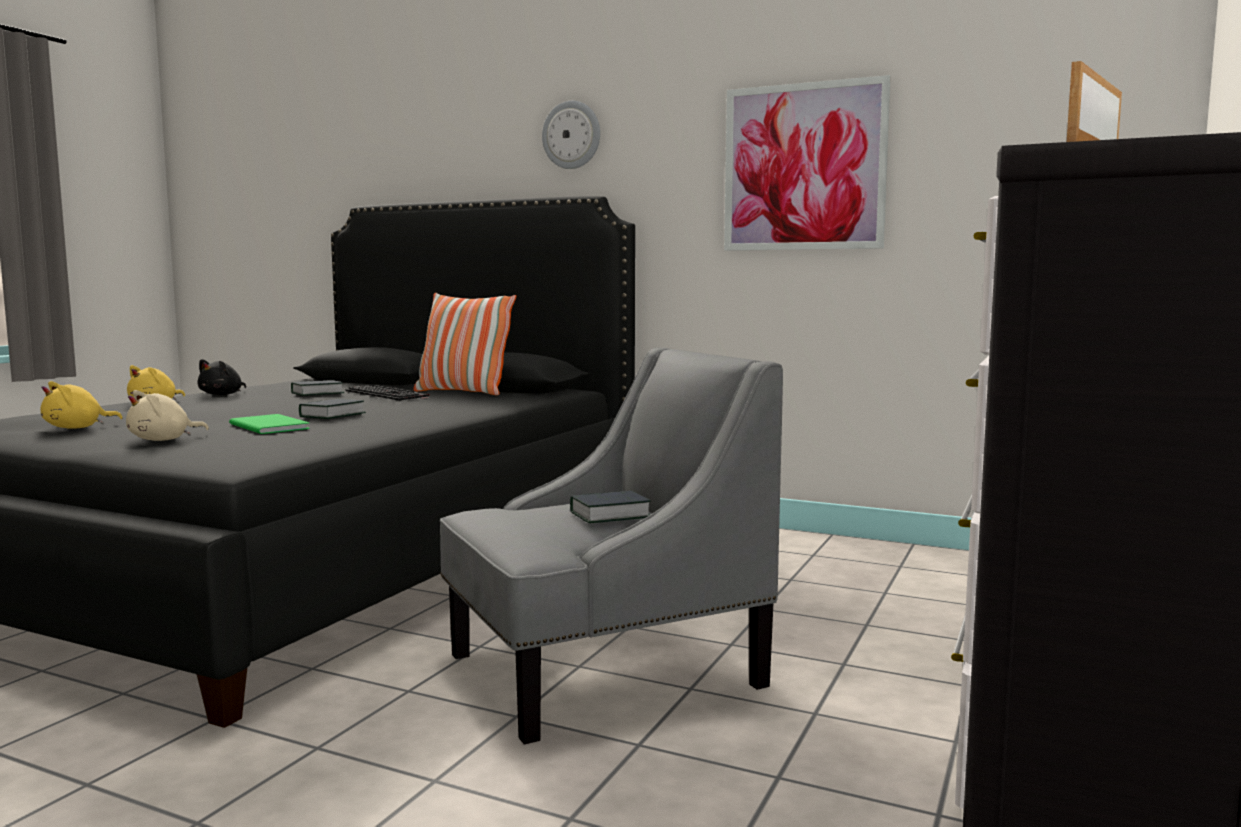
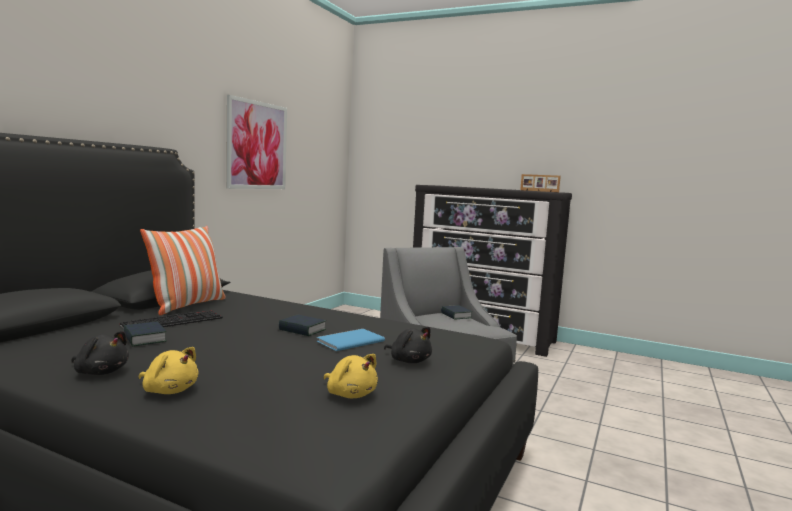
camera: 90 degrees left, 0 degrees up
(163, 440) = (409, 361): beige plush toy -> black plush toy
(270, 426) = (348, 341): green book -> blue book
(572, 135) = (135, 97): wall clock -> none

